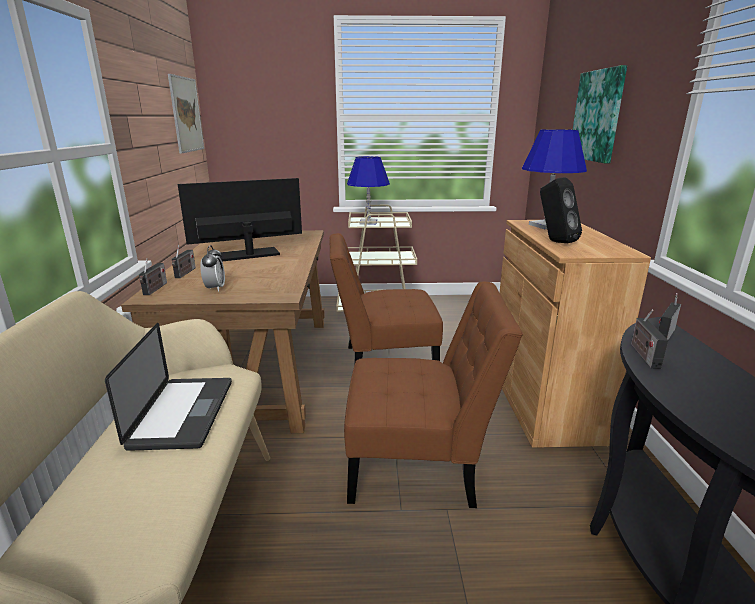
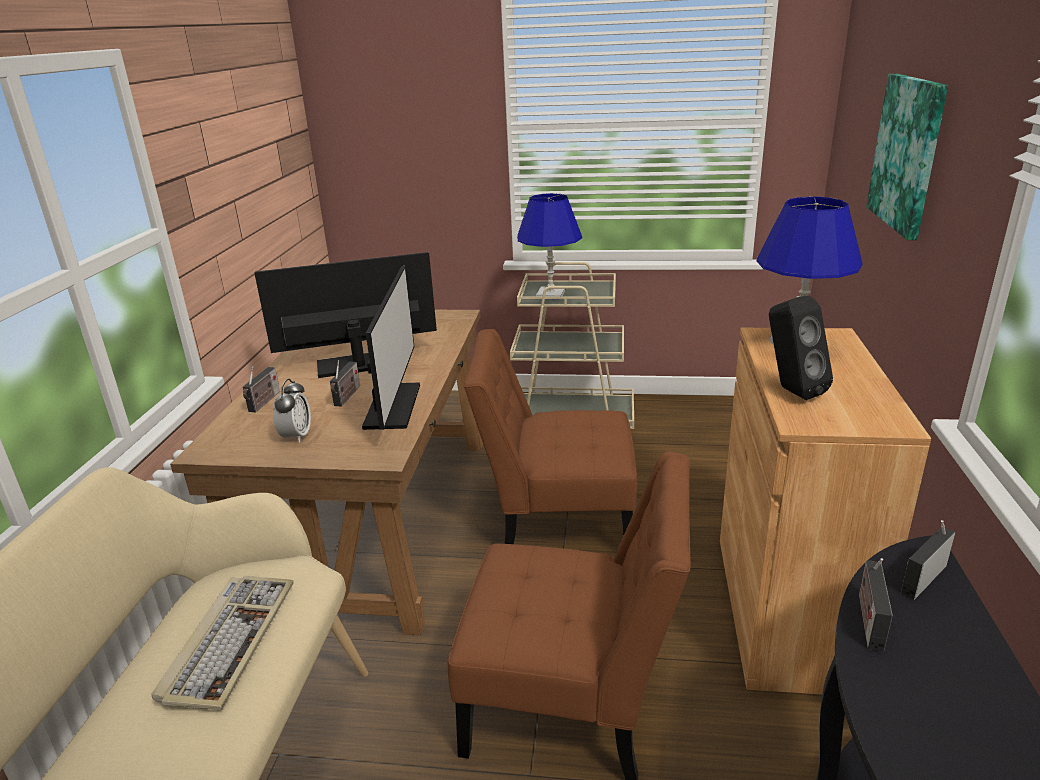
camera: 10 degrees right, 5 degrees up
(155, 289) = (218, 435): radio -> radio (347, 397)
(183, 413) = (229, 641): laptop -> keyboard
(186, 114) = (282, 139): picture -> none
(280, 273) = (392, 406): none -> monitor

